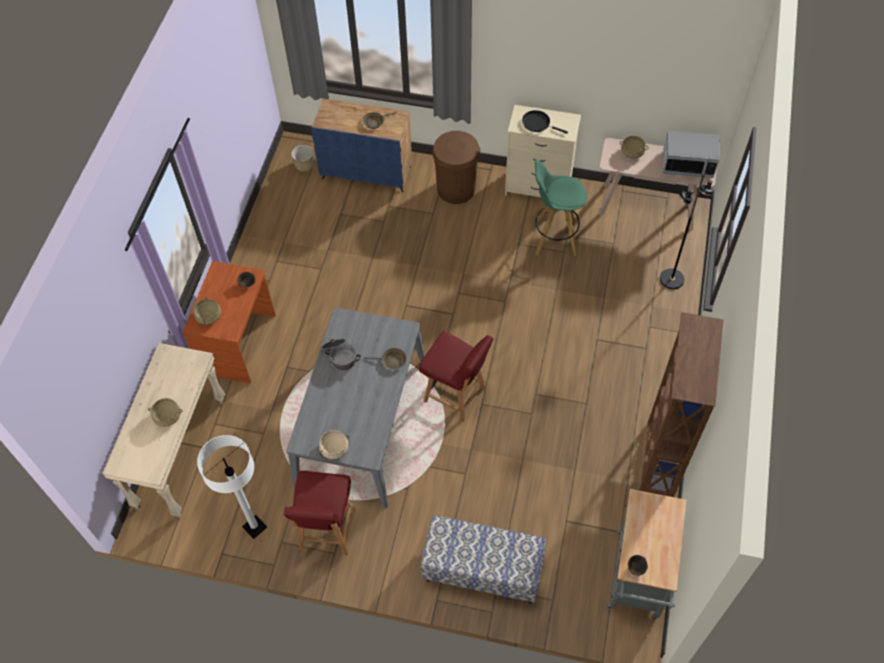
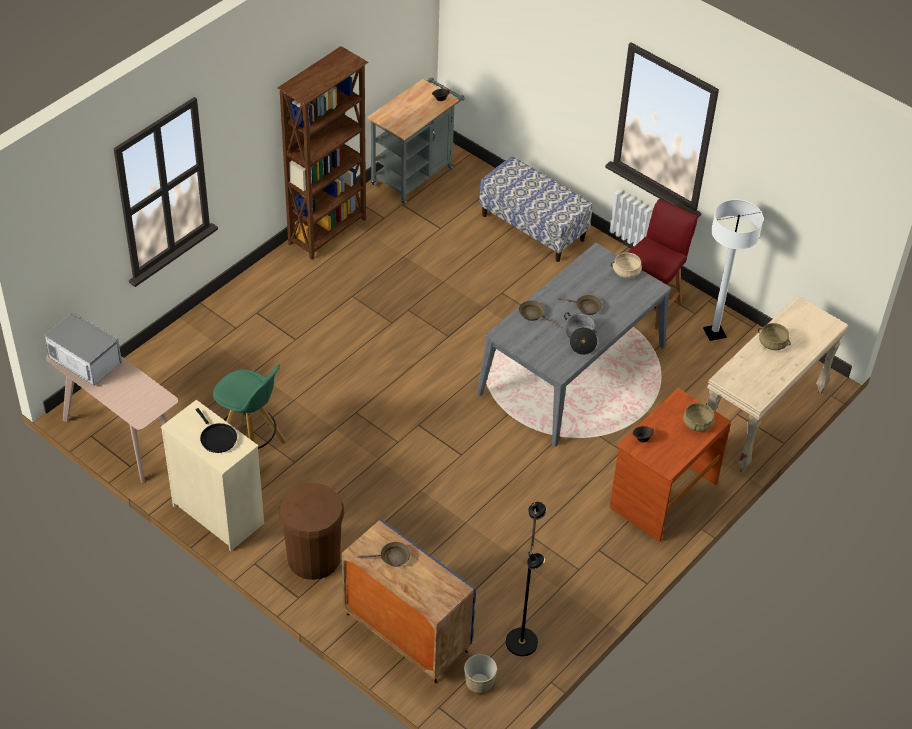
camera: 155 degrees left, 10 degrees down
(351, 390) = (586, 307): none -> brown frying pan
(456, 395) = (467, 353): red chair -> none
(632, 152) = (128, 400): beige cooking pot -> none
(671, 279) = (172, 357): black floor lamp -> black floor lamp (522, 642)

